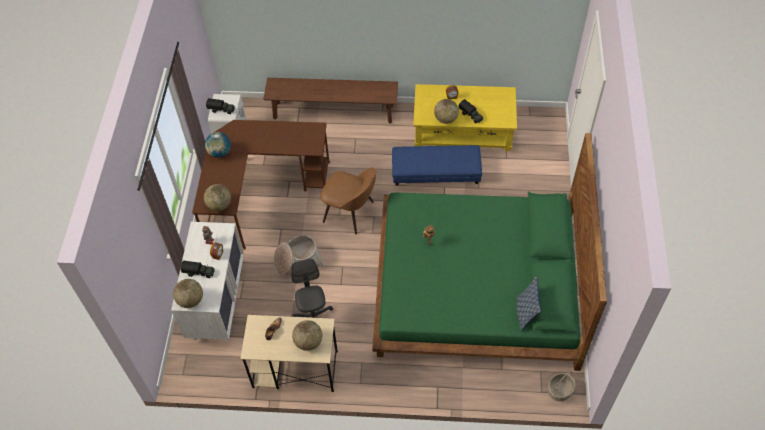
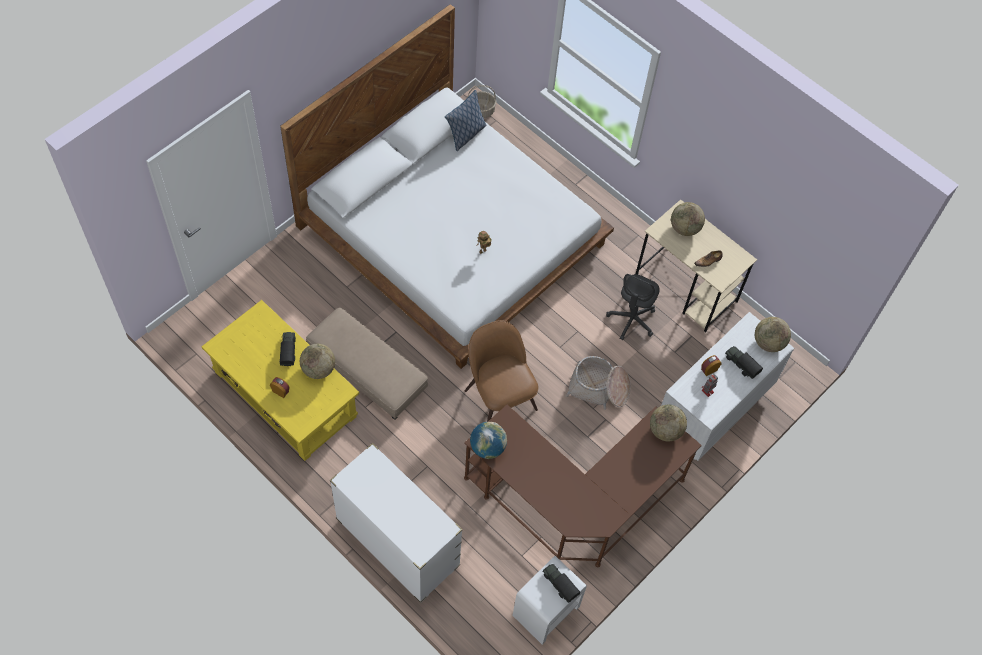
camera: 145 degrees left, 5 degrees up
(220, 152) = (616, 499): globe -> globe (487, 447)
(333, 112) = (397, 543): brown bench -> white dresser
(436, 172) = (367, 370): blue ottoman -> beige ottoman
(476, 284) = (453, 235): green bed -> white bed

